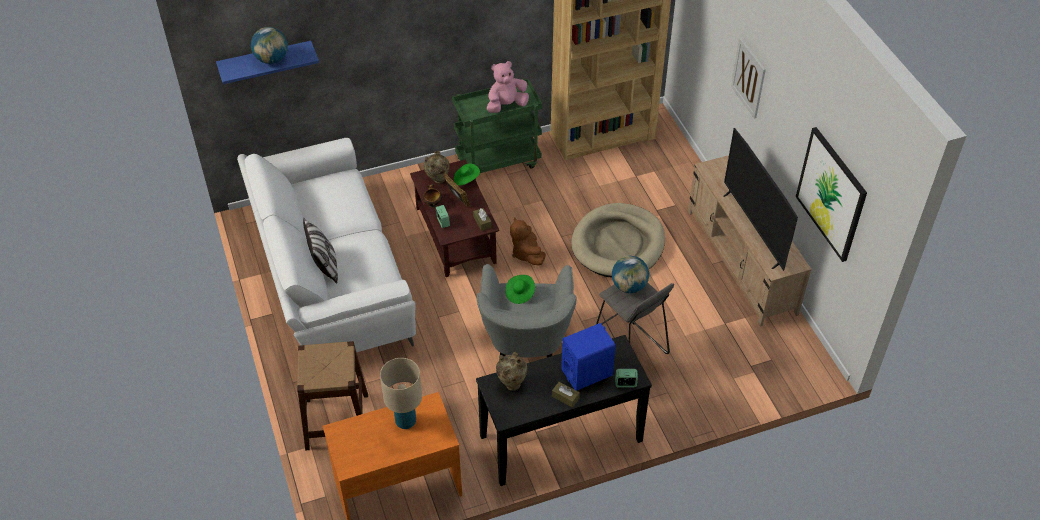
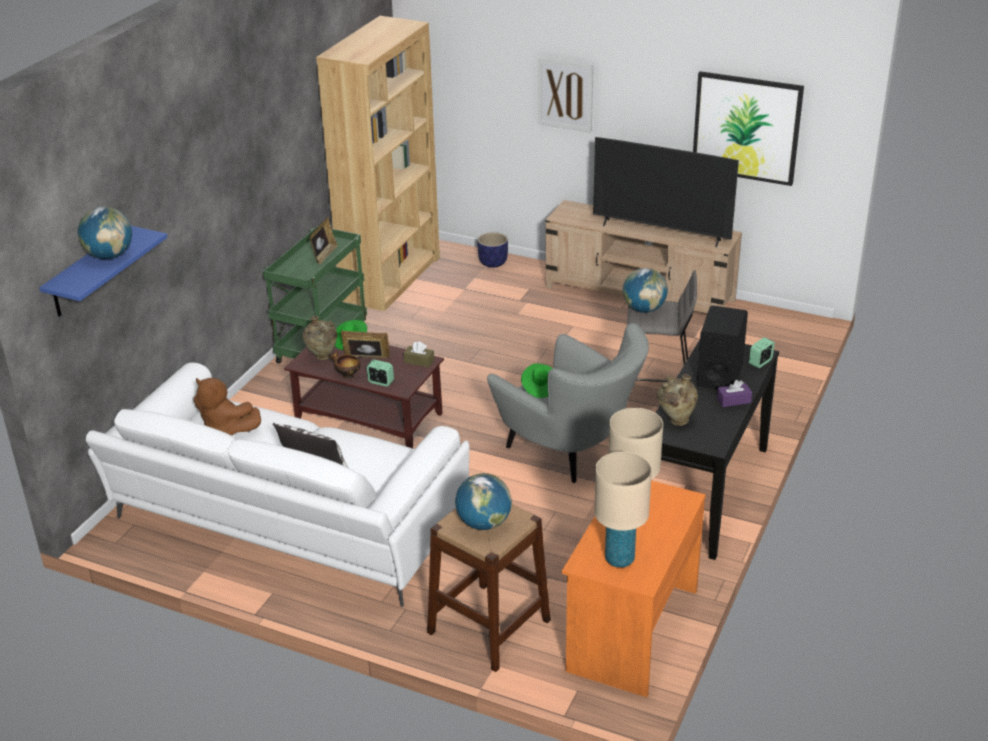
camera: 45 degrees left, 15 degrees down
(325, 364) = (484, 523): none -> globe
(357, 444) = (619, 559): none -> beige table lamp
(506, 105) = (324, 255): pink plush toy -> picture frame
(526, 253) = (458, 391): brown plush toy -> brown plush toy (225, 430)
(565, 397) = (733, 400): brown tissue box -> purple tissue box
(587, 372) = (719, 375): blue speaker -> black speaker
(618, 244) = (526, 339): beige dog bed -> none
(682, 166) = (493, 263): none -> planter

